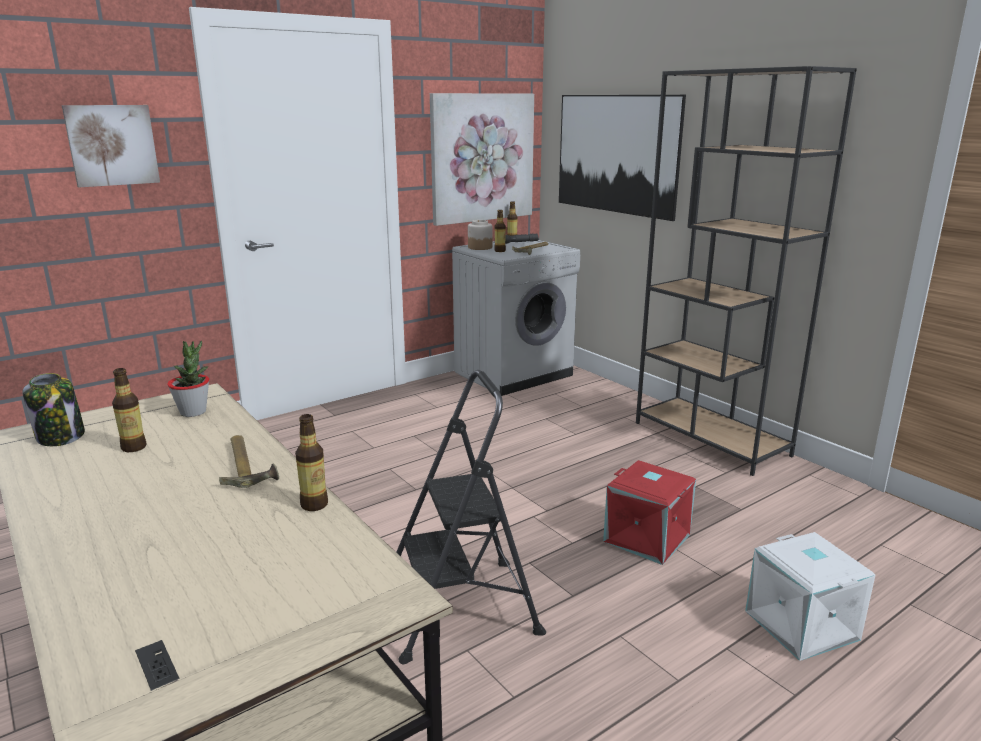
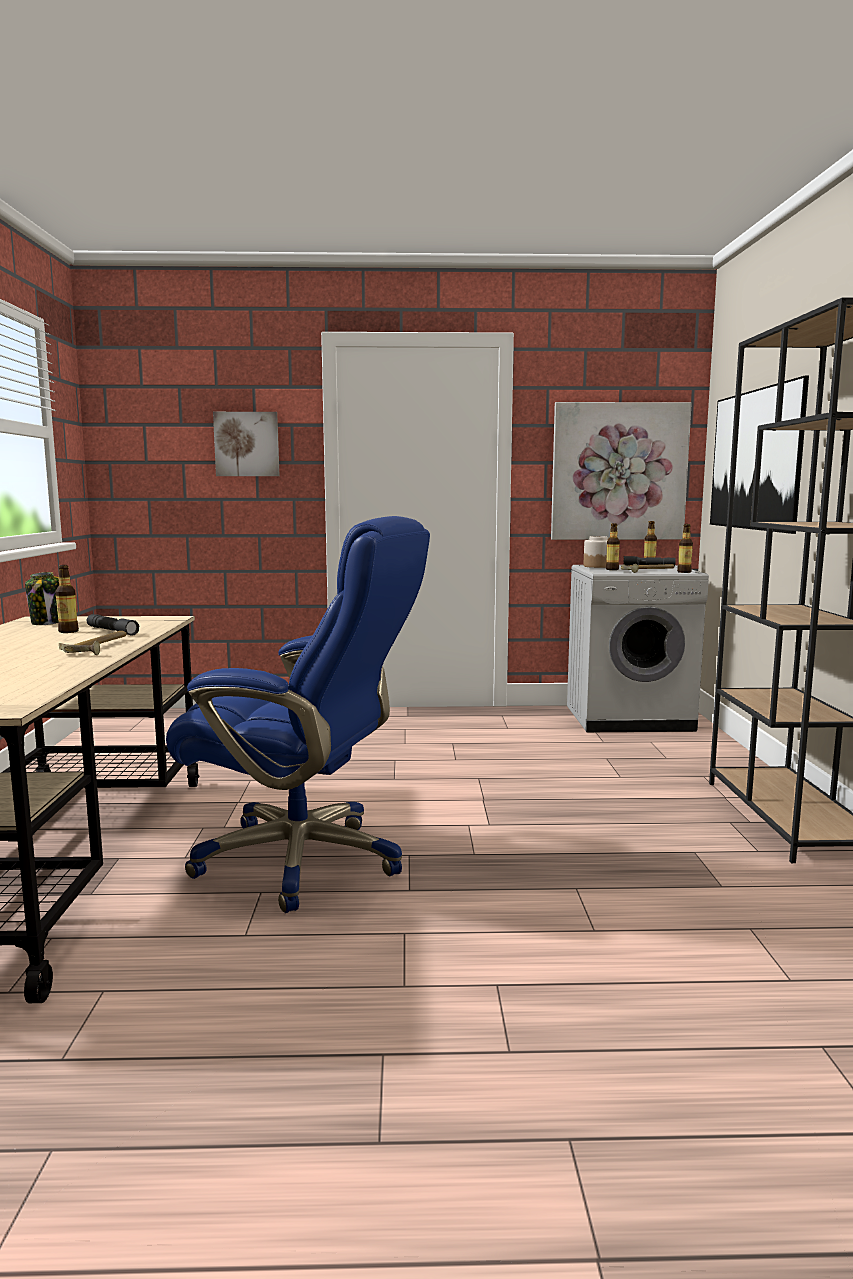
camera: 35 degrees right, 10 degrees down
(189, 433) = (112, 631): none -> grey flashlight
(193, 412) = (141, 624): potted plant -> none
(314, 504) = (83, 667): bottle -> bottle (684, 572)
(464, 606) = (305, 864): black step ladder -> blue office chair
(648, 537) = (561, 874): red storage box -> none
(799, 625) = (619, 1002): white storage box -> none

